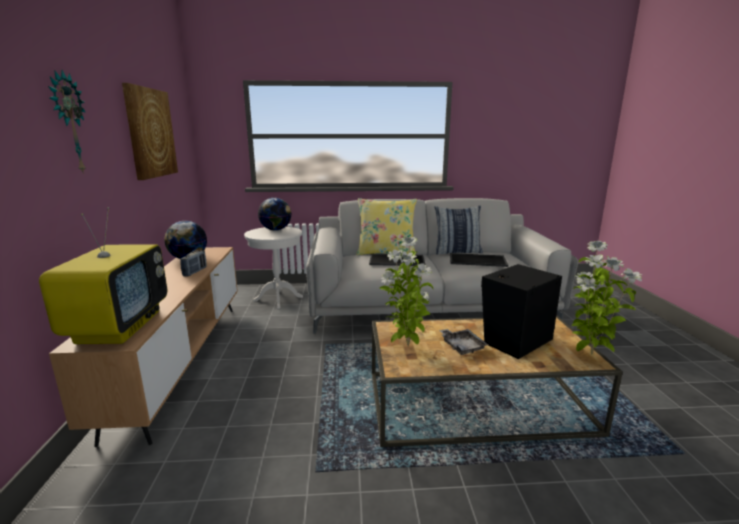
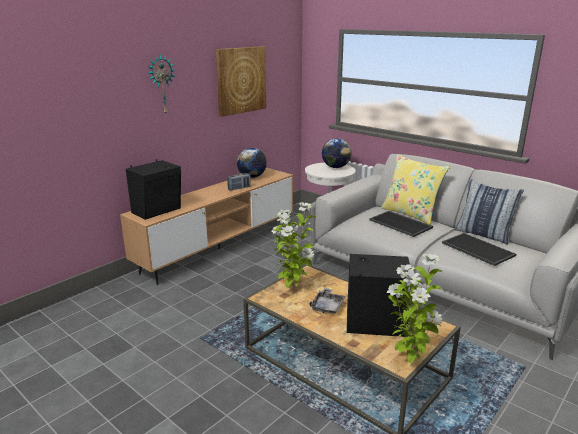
camera: 45 degrees right, 5 degrees up
(119, 326) = (158, 211): television -> black speaker

